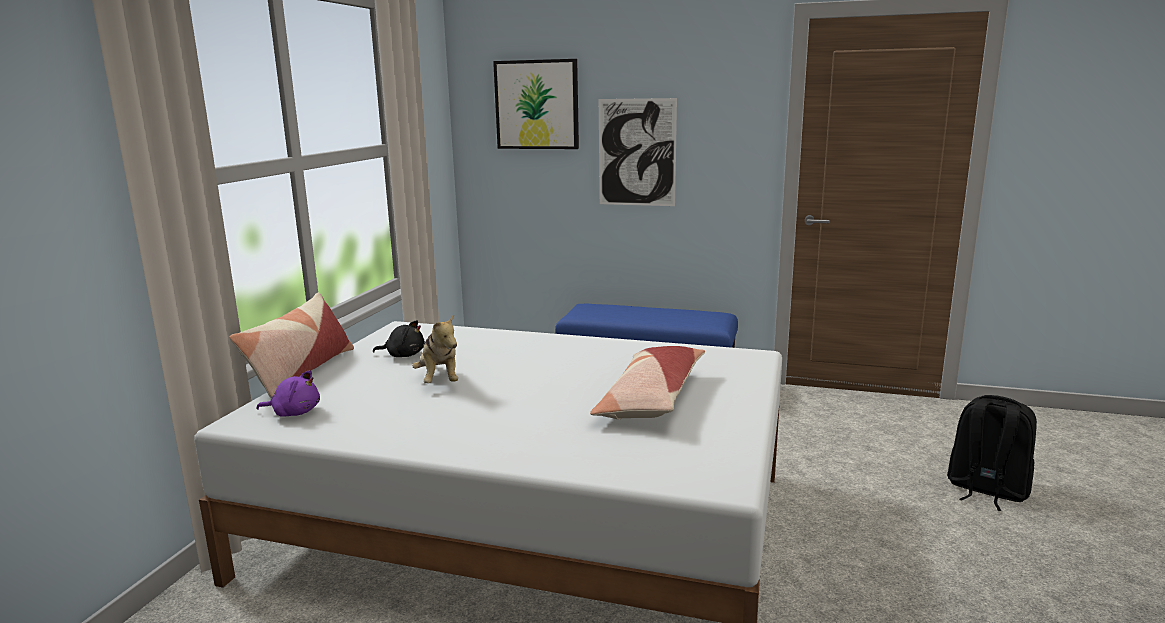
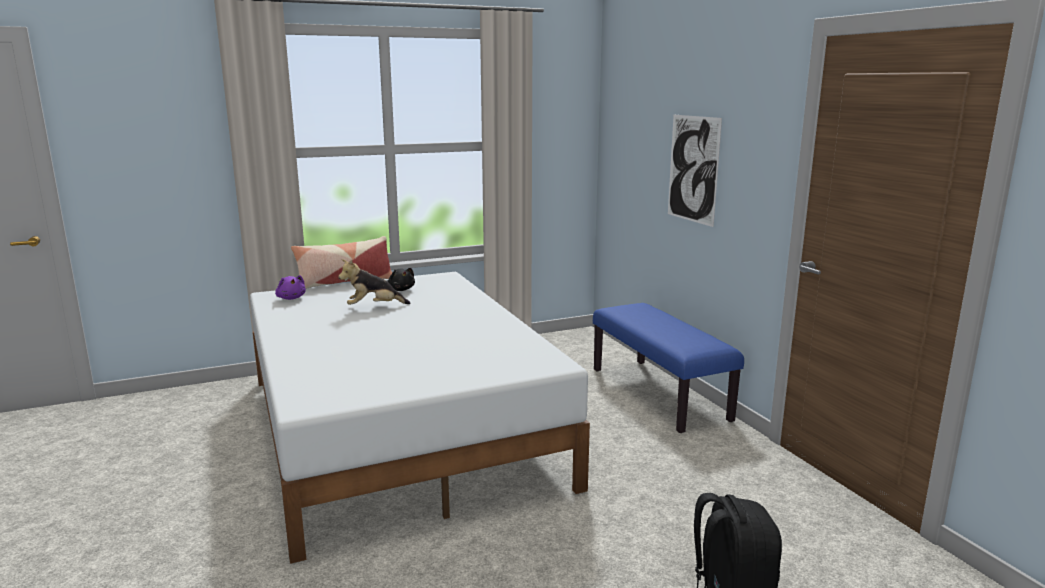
camera: 50 degrees right, 0 degrees up
(439, 380) = (374, 307): plush toy -> plush toy turned 45 degrees clockwise
(537, 105) = (640, 116): picture -> none
(651, 398) = (417, 357): pillow -> none

